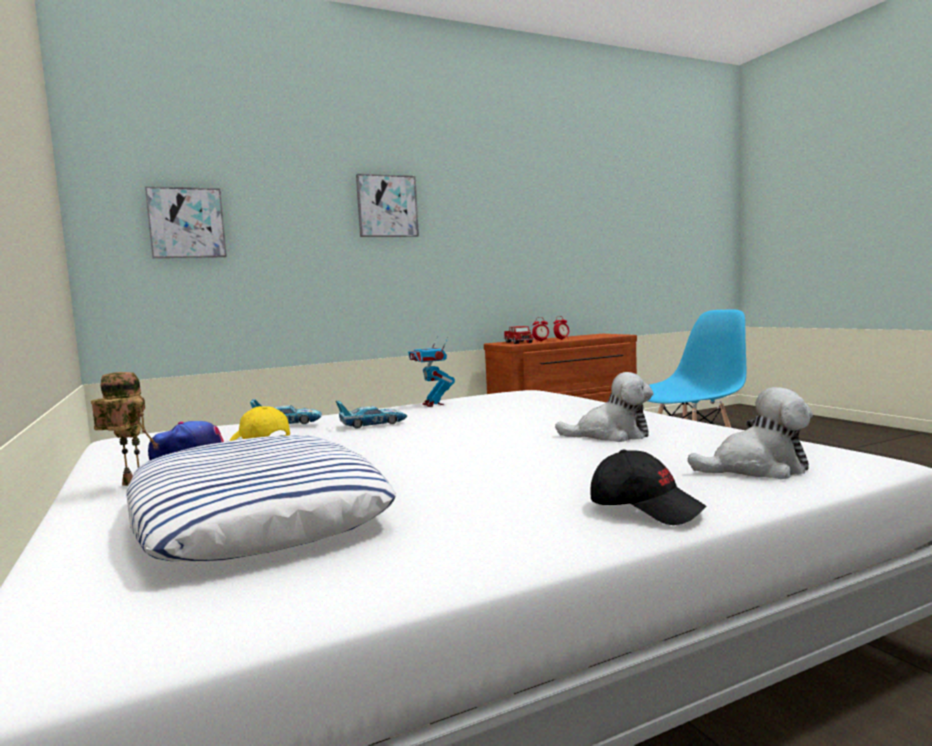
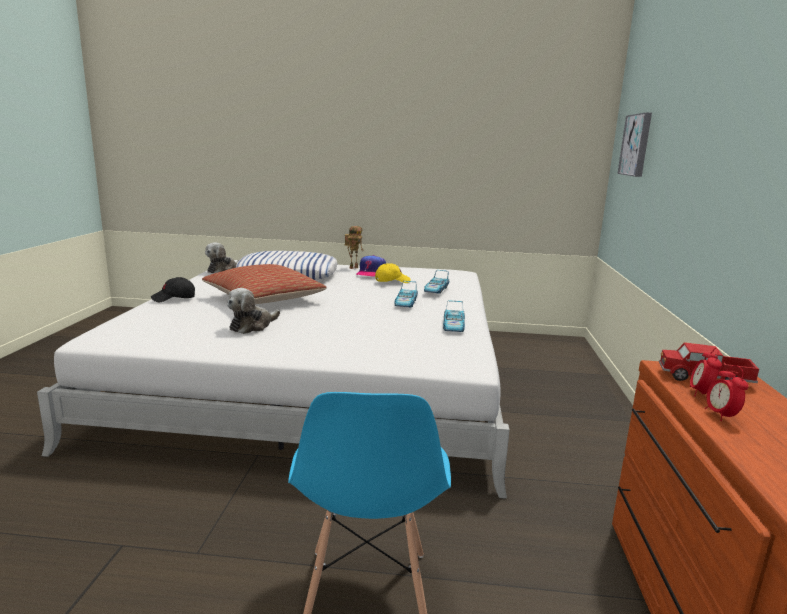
camera: 120 degrees right, 10 degrees up
(387, 206) = (729, 118): picture -> none
(433, 404) = (453, 326): toy robot -> toy car
(503, 459) = (264, 299): none -> pillow
(757, 469) = (147, 323): plush toy -> plush toy (223, 270)

